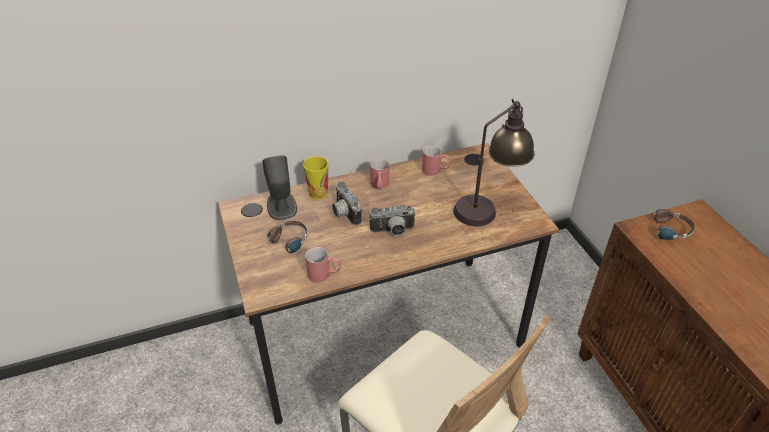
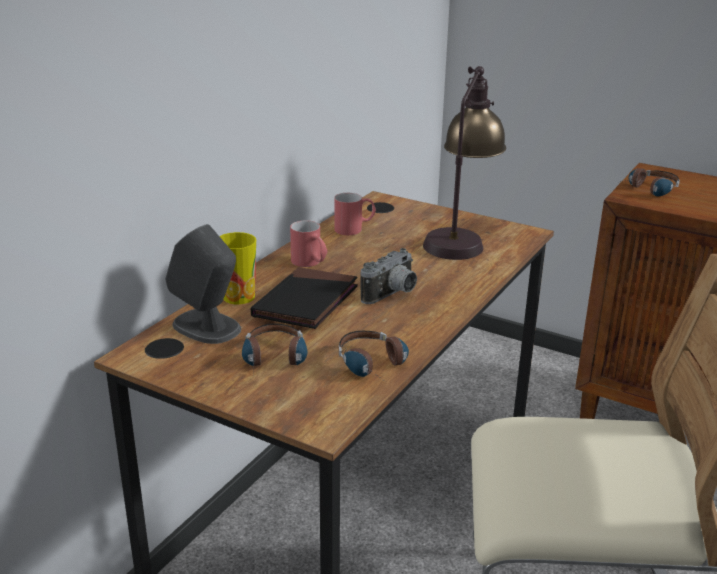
camera: 40 degrees left, 15 degrees down
(324, 275) = (376, 367): red mug -> headphones
(344, 214) = (306, 303): camera -> black book

